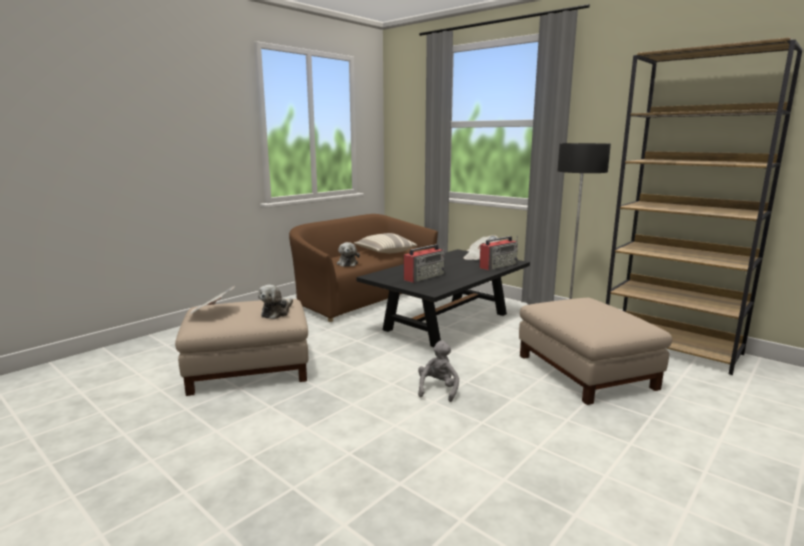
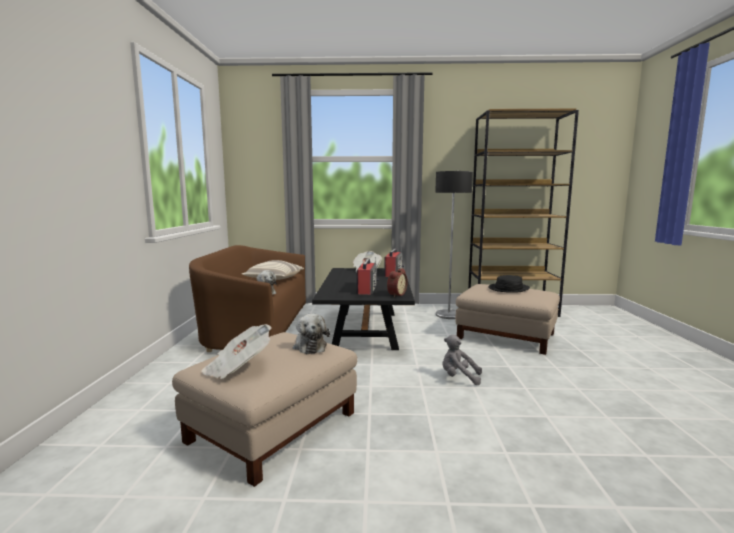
camera: 40 degrees left, 5 degrees down
(434, 287) = (395, 294): none -> alarm clock
(438, 389) = (459, 378): grey plush toy -> grey plush toy turned 45 degrees counterclockwise
(594, 310) = (509, 288): none -> black hat

